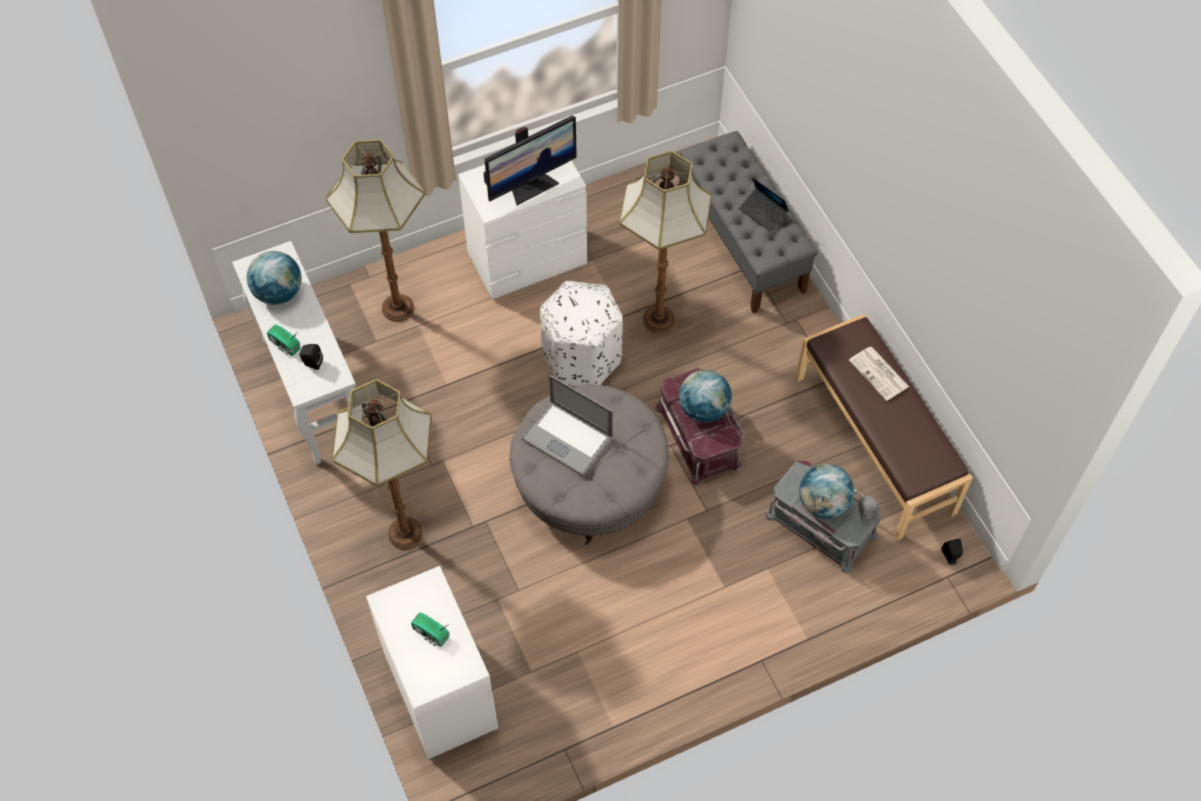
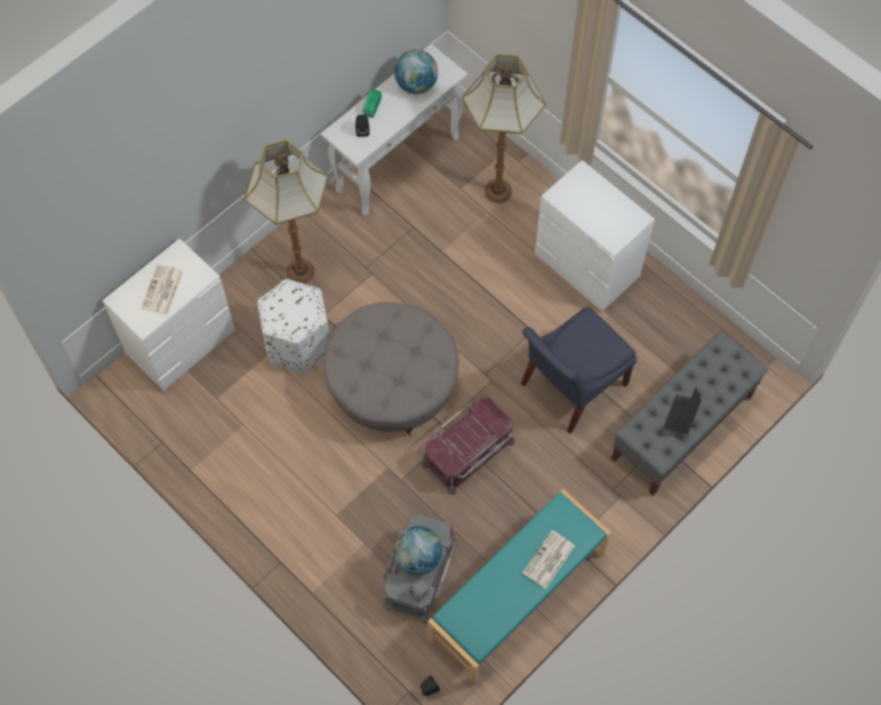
camera: 70 degrees right, 5 degrees up
(431, 634) = (162, 290): radio -> newspaper
(531, 186) = (594, 216): monitor -> none
(567, 438) = (391, 338): laptop -> none
(582, 357) = (508, 339): white ottoman -> white ottoman (298, 343)
(659, 321) = (570, 386): floor lamp -> blue chair
(703, 409) = (473, 437): globe -> none
(875, 444) = (518, 597): brown bench -> turquoise bench

